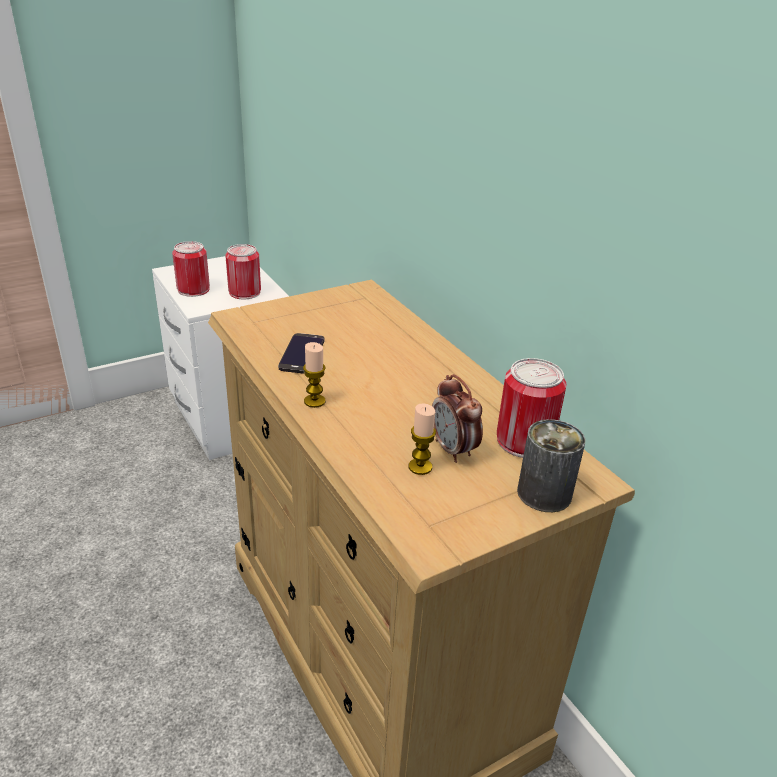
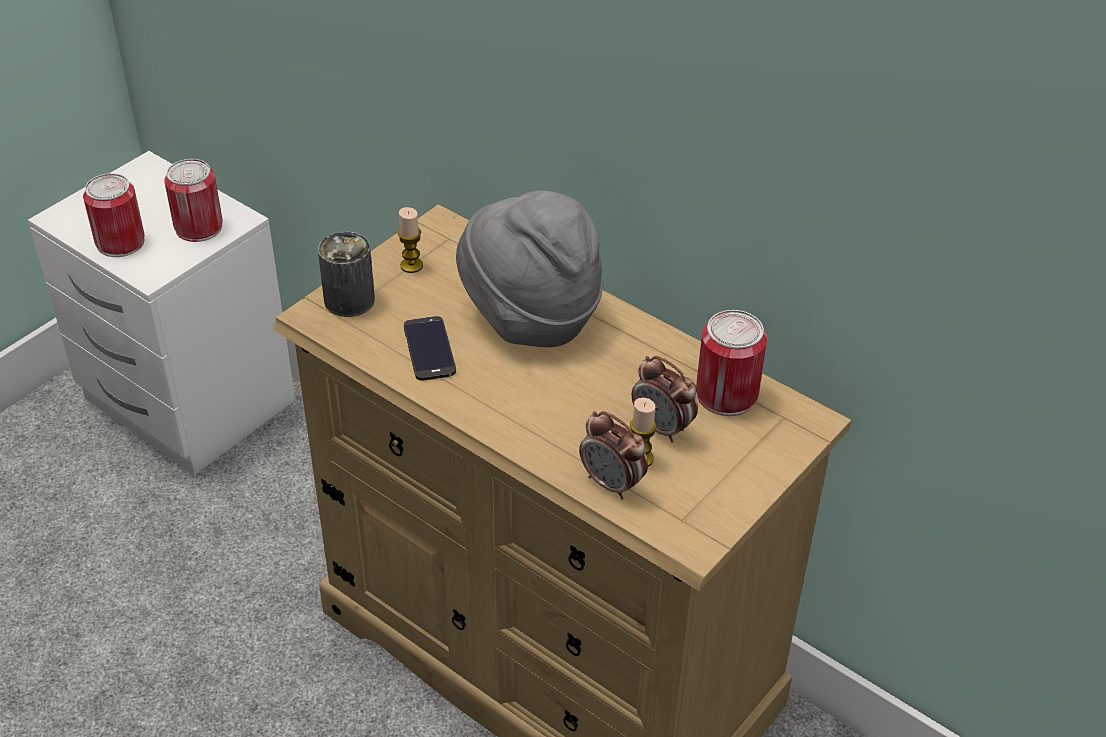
camera: 20 degrees left, 10 degrees up
(314, 401) = (485, 411): candle -> candle (411, 265)
(383, 479) = (612, 484): none -> alarm clock
(392, 352) = (530, 316): none -> grey hat
(544, 493) = (771, 451): can -> can (349, 300)

